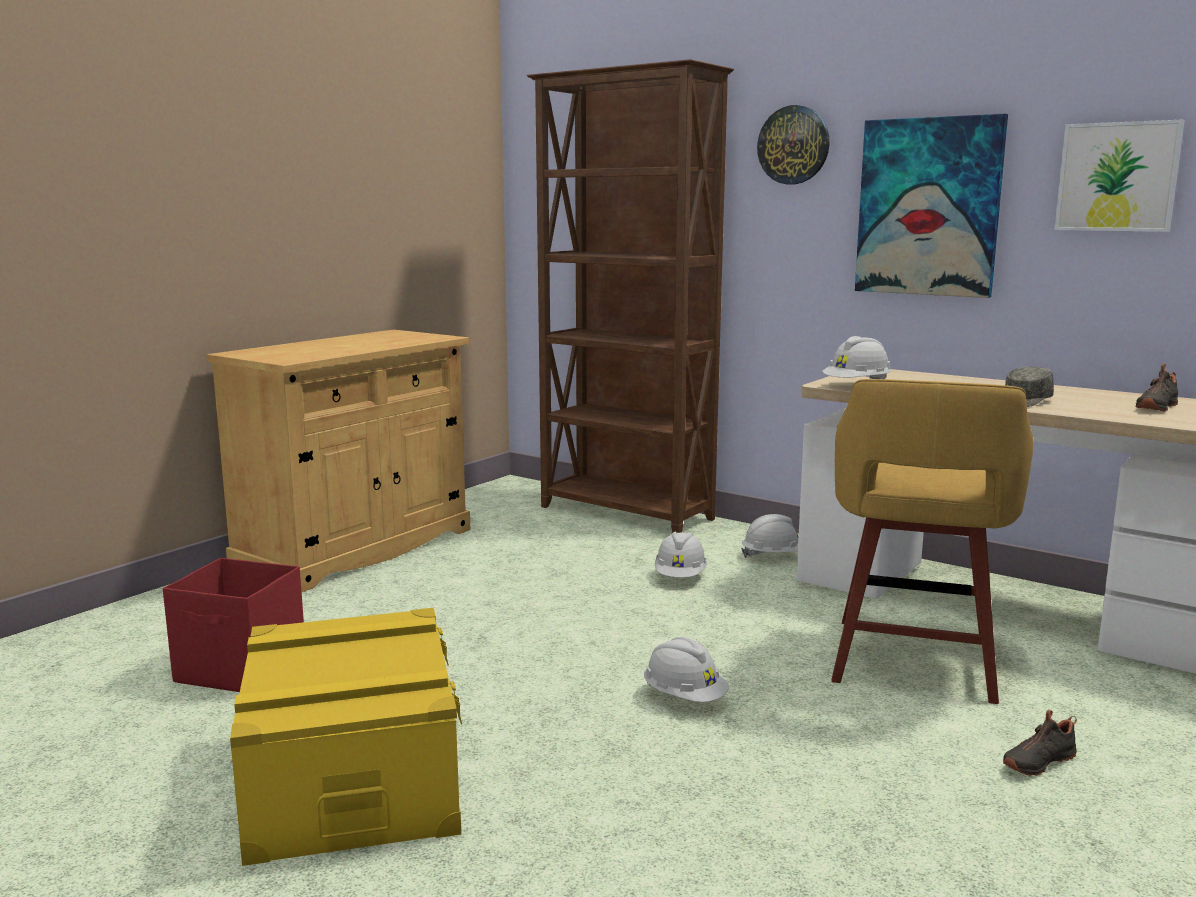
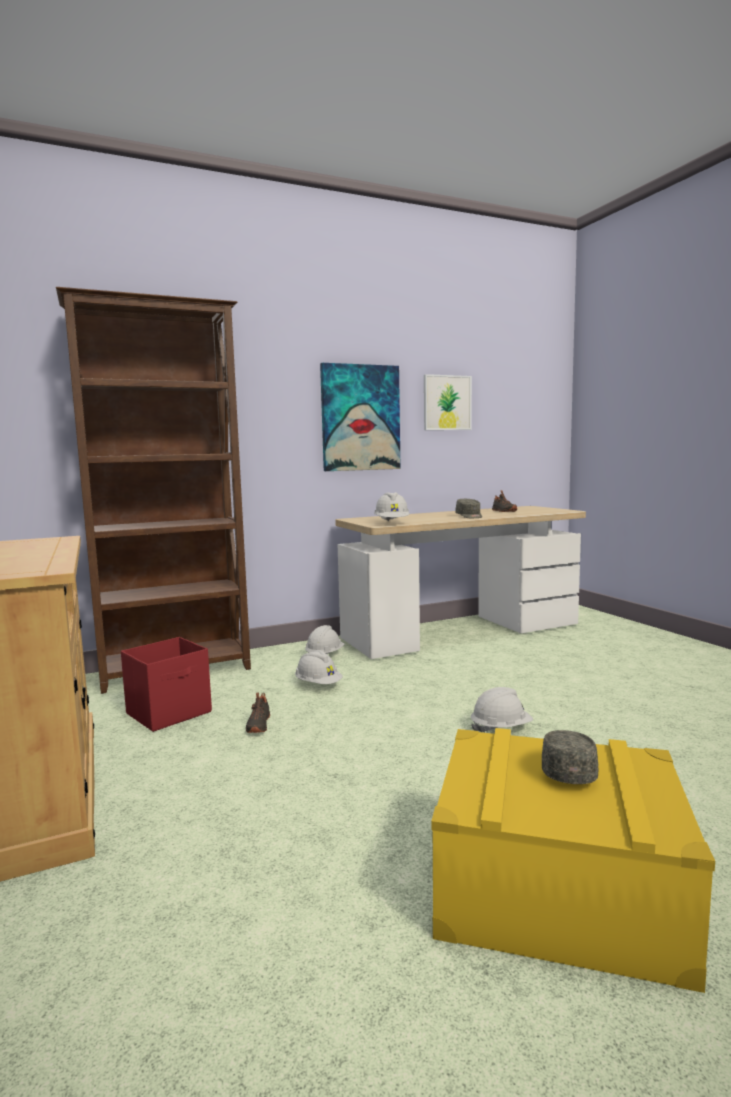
camera: 60 degrees left, 5 degrees down
(242, 670) = (261, 933): red storage box -> red storage box (170, 713)
(370, 663) = (567, 770): none -> grey cap
(793, 145) = (270, 375): wall clock -> none
(911, 662) = (500, 666): yellow stool -> none
(1037, 761) = (617, 674): black shoe -> black shoe (257, 725)

